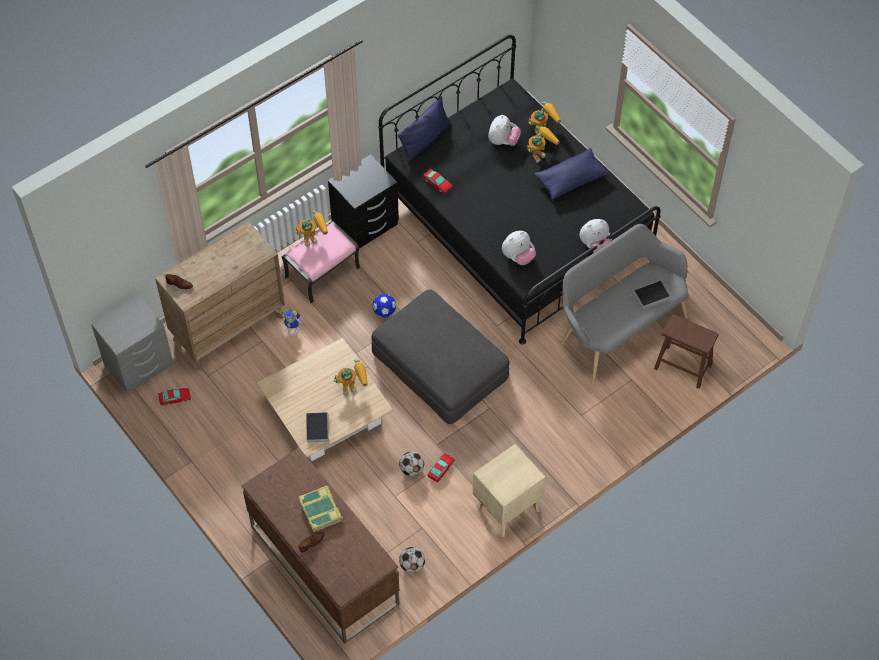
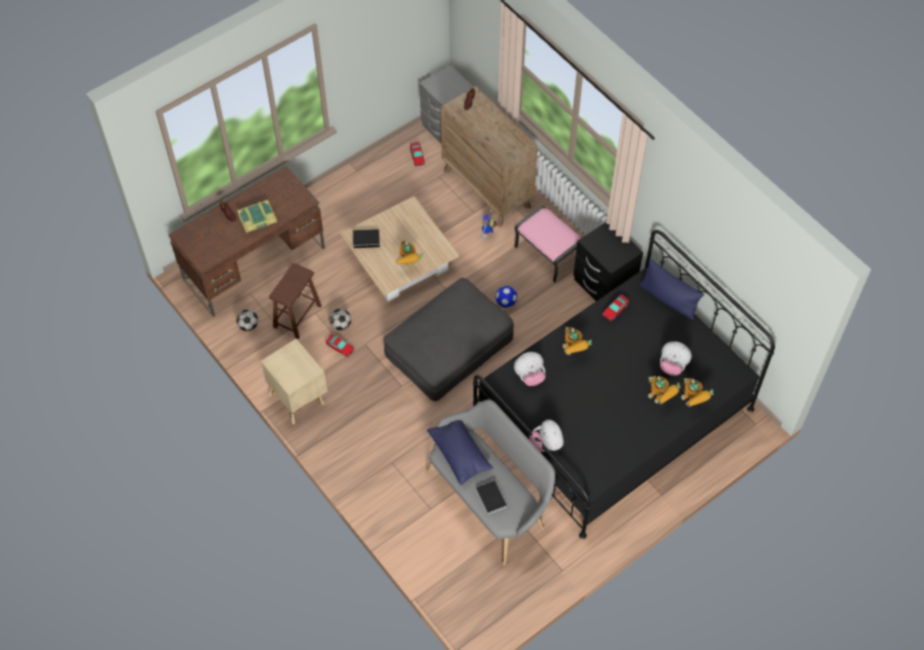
camera: 90 degrees right, 0 degrees up
(314, 237) = (561, 225): toy robot -> toy robot (573, 352)
(518, 257) = (529, 376): plush toy -> plush toy turned 75 degrees counterclockwise
(571, 179) = (628, 425): blue pillow -> blue pillow (459, 453)
(683, 366) = (445, 557): brown stool -> brown stool (297, 316)

